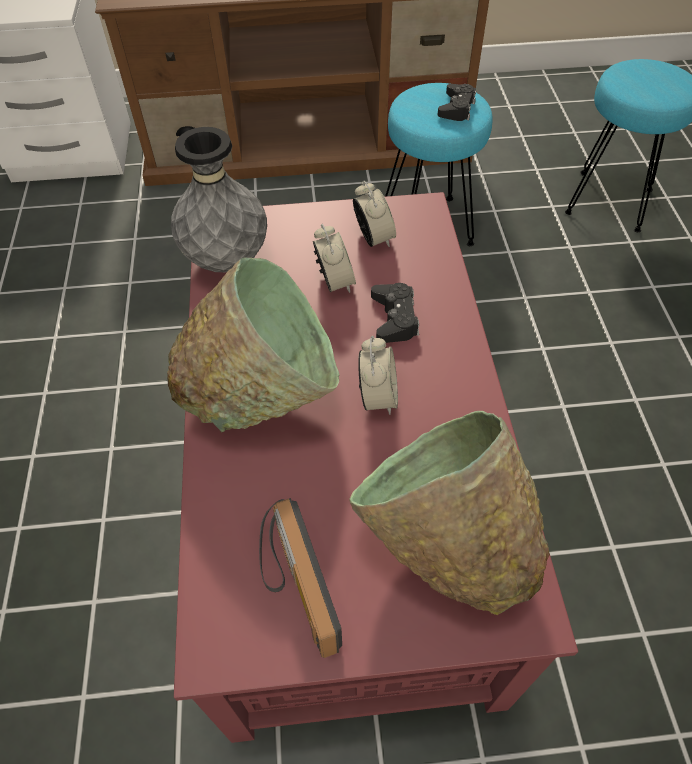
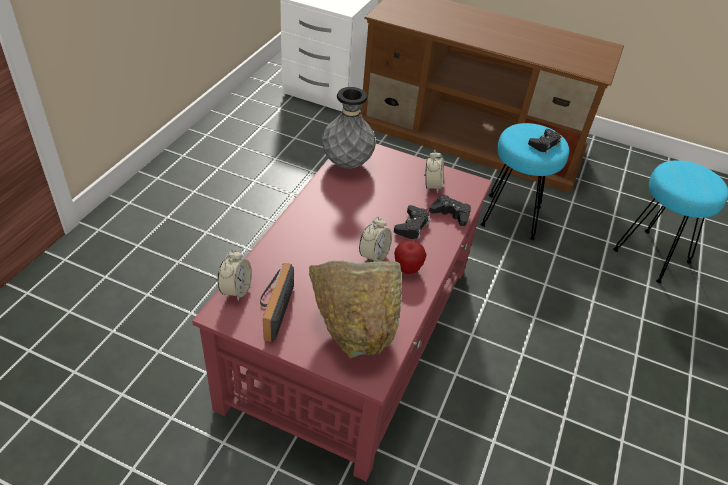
camera: 25 degrees right, 10 degrees down
(264, 396) = (319, 229): green bowl -> none
(334, 282) = (394, 197): alarm clock -> alarm clock (236, 290)
(431, 271) = (450, 214): none -> black game controller
(440, 393) = (407, 269): none -> apple

